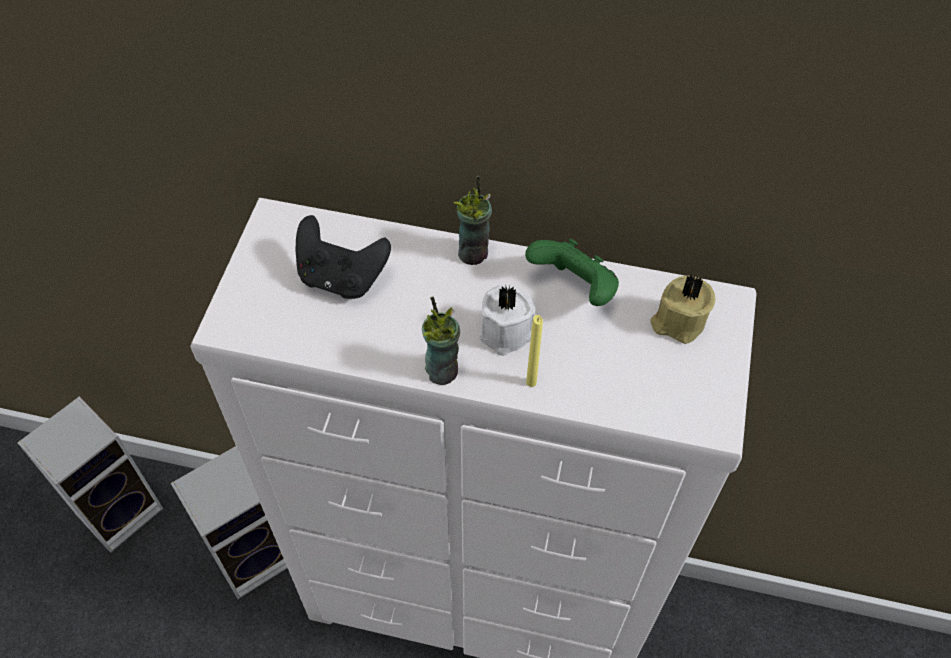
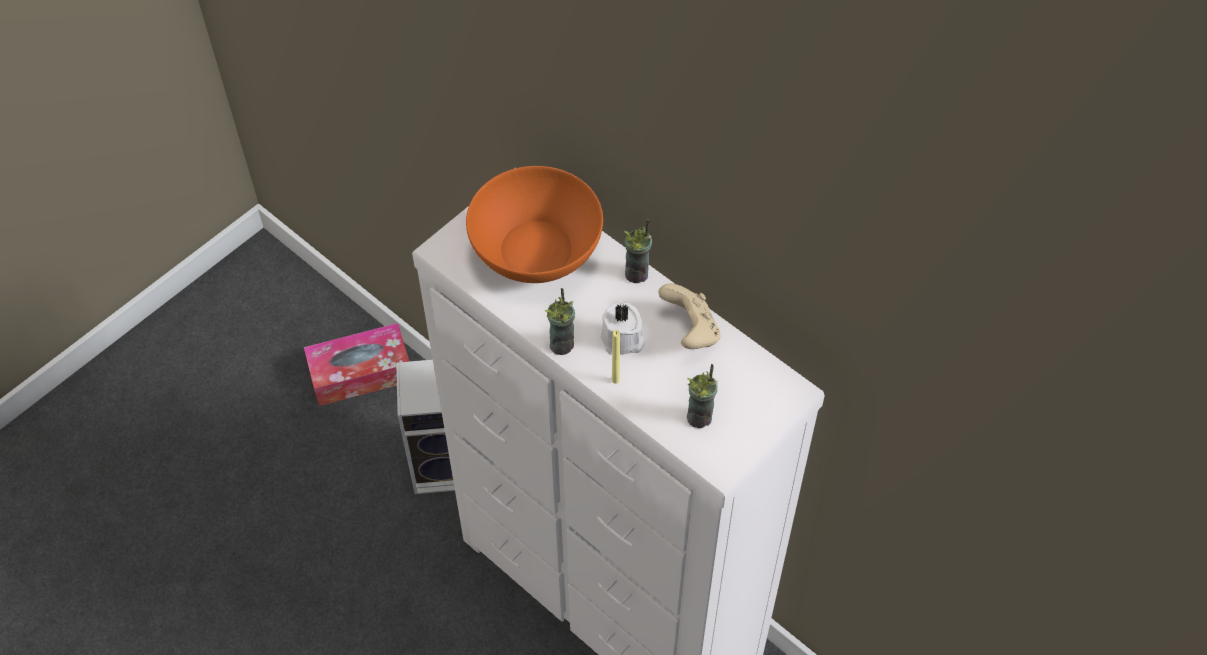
camera: 30 degrees right, 0 degrees up
(121, 508) = (360, 373): speaker -> tissue box
(341, 278) = (535, 250): black game controller -> orange bowl
(574, 288) = (690, 331): green game controller -> beige game controller
(652, 379) = (700, 417): none -> cup
(677, 321) = (747, 388): beige candle -> none

